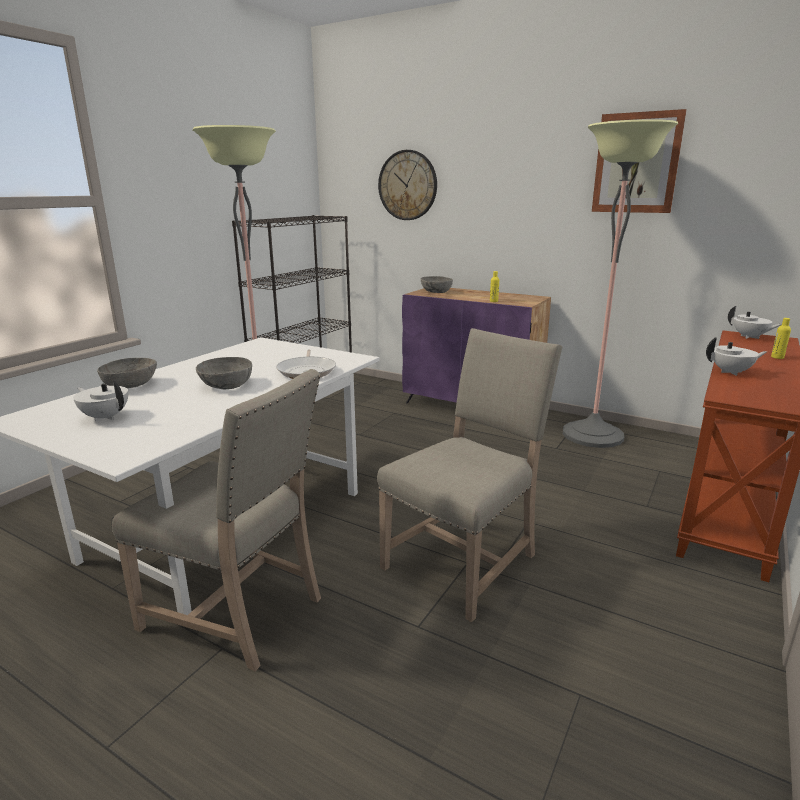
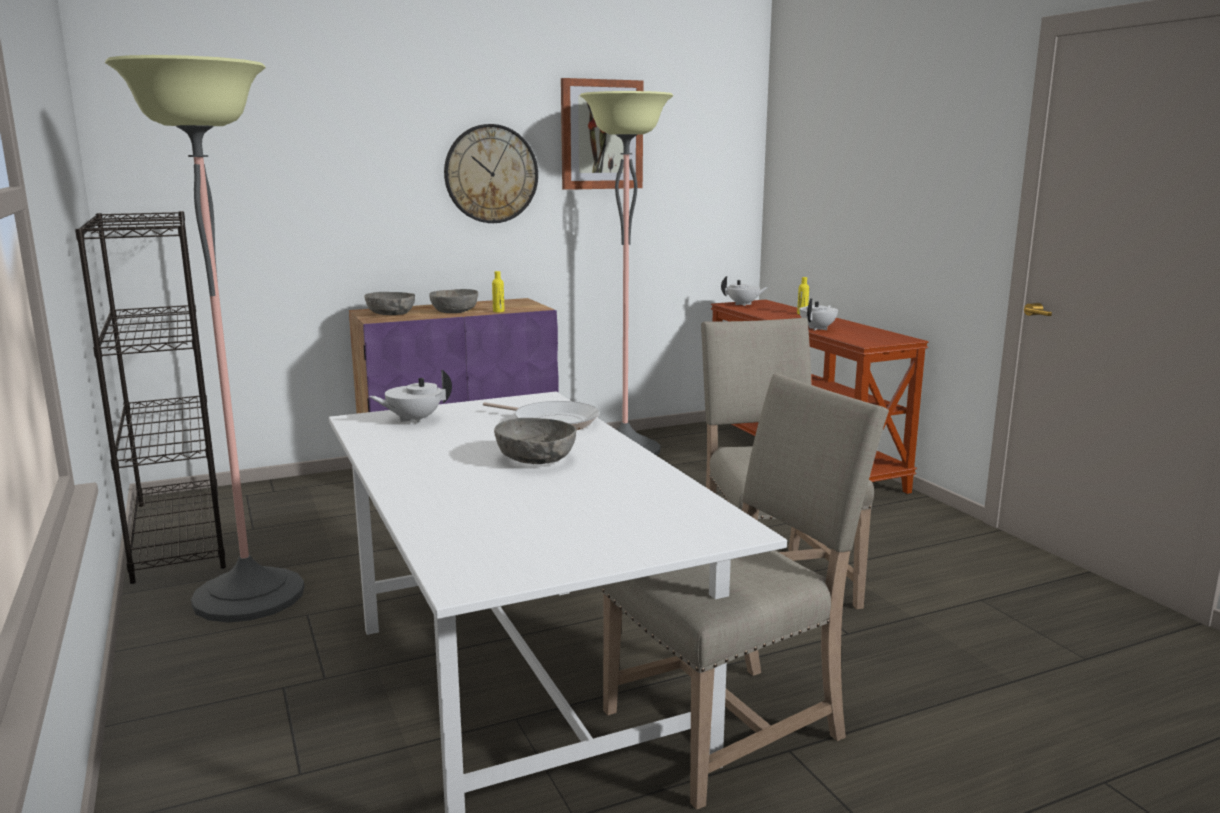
camera: 55 degrees left, 5 degrees down
(105, 417) = (560, 528): white teapot -> white teapot (413, 420)
(130, 385) = (426, 503): grey bowl -> grey bowl (454, 311)
(407, 185) = (289, 159): wall clock -> wall clock (491, 174)

